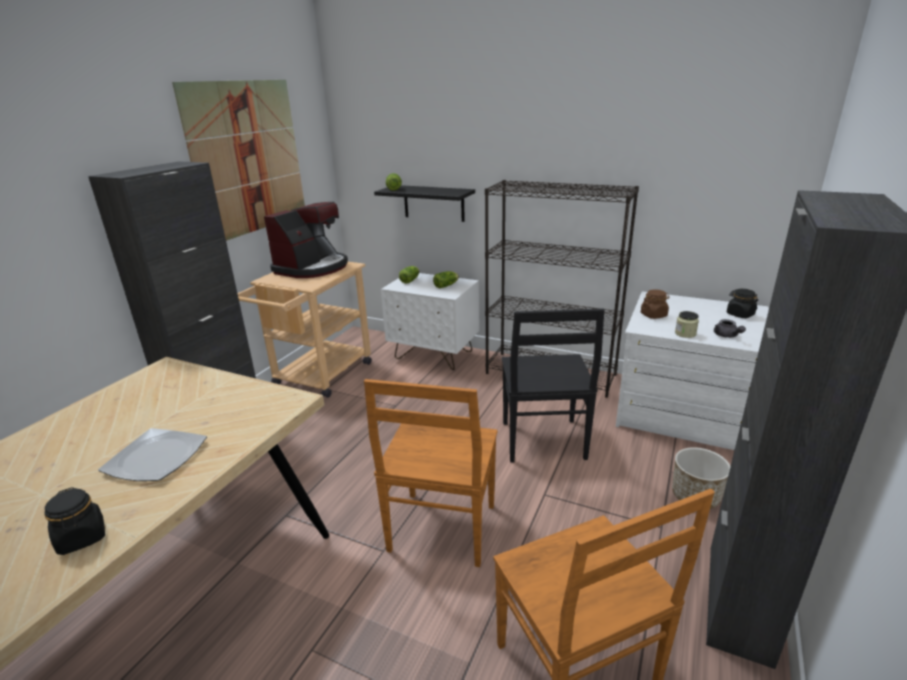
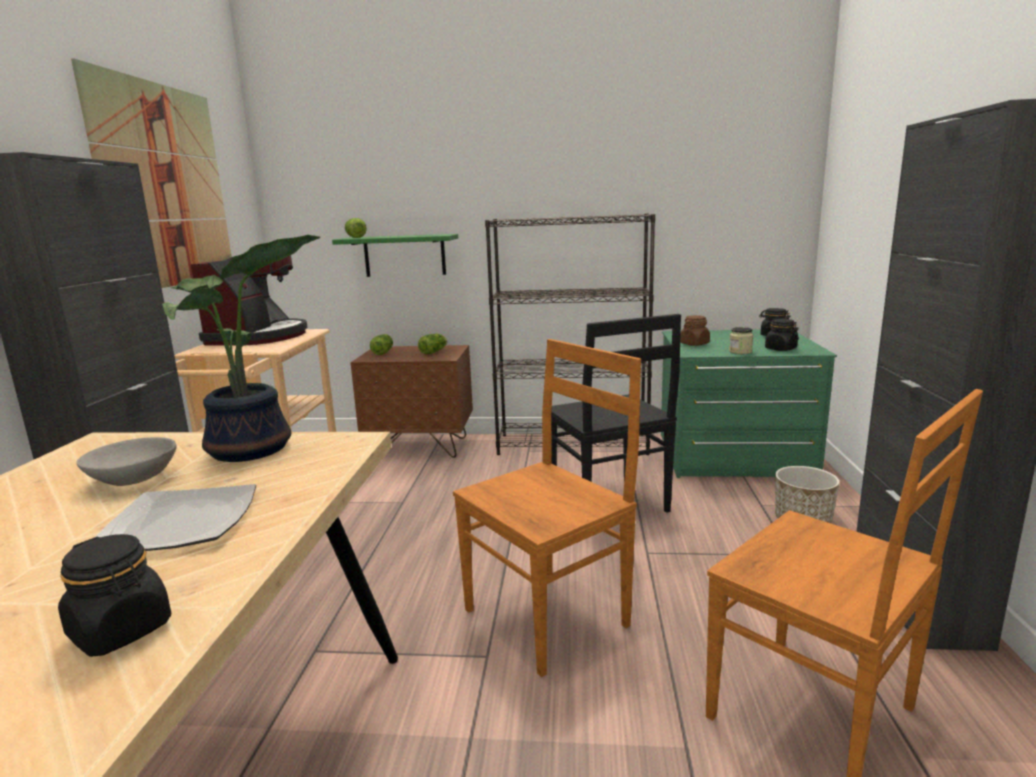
camera: 20 degrees left, 10 degrees down
(158, 410) = (133, 479): none -> grey bowl
(233, 396) = (252, 450): none -> potted plant
(433, 203) = (404, 255): black shelf -> green shelf
(434, 355) = (420, 447): white nightstand -> brown nightstand
(441, 530) = (550, 616): brown chair -> brown chair turned 120 degrees counterclockwise
(682, 413) = (734, 455): white dresser -> green dresser
(727, 336) = (780, 349): grey teapot -> black jar

